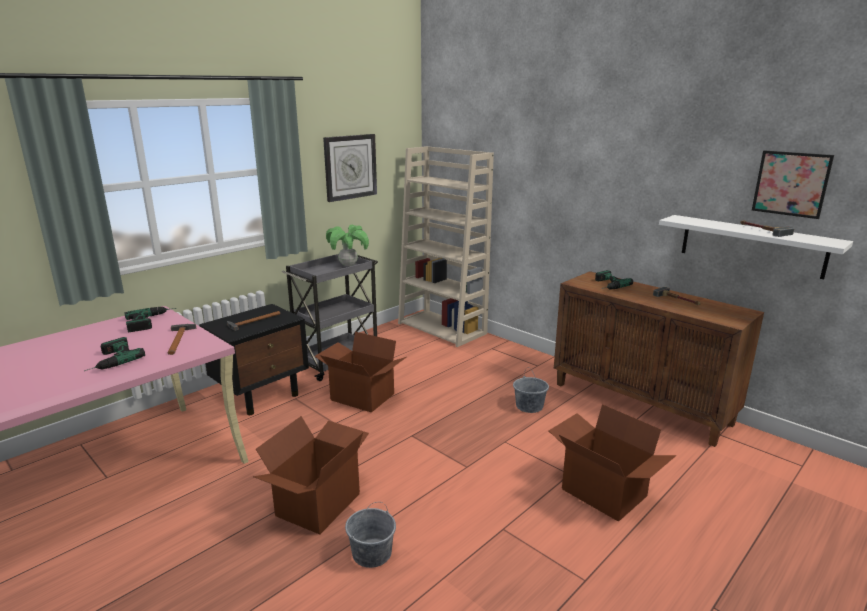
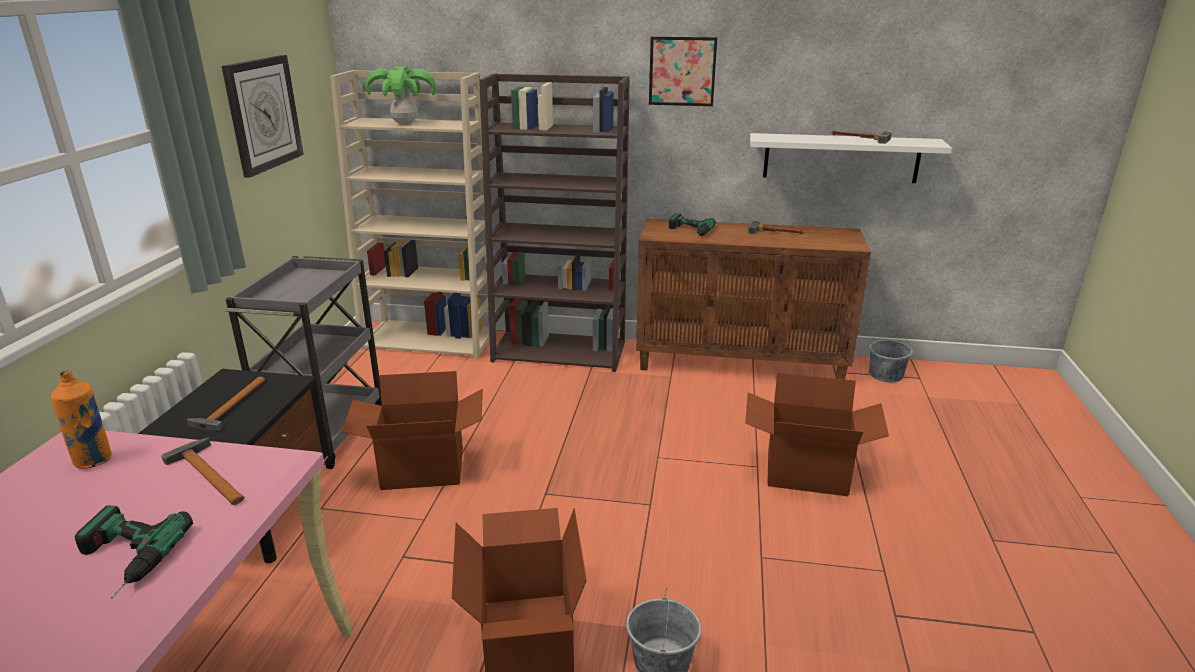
camera: 35 degrees left, 5 degrees up
(153, 321) = (94, 460): power drill -> orange bottle
(348, 265) = (319, 275): potted plant -> potted plant (405, 123)
(515, 357) = (561, 351): none -> brown bookcase
(529, 406) = (639, 405): grey bucket -> grey bucket (886, 375)
(791, 184) = (879, 84): picture -> picture (682, 71)

